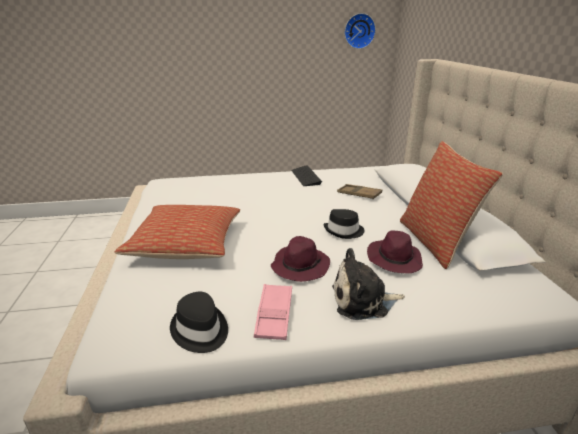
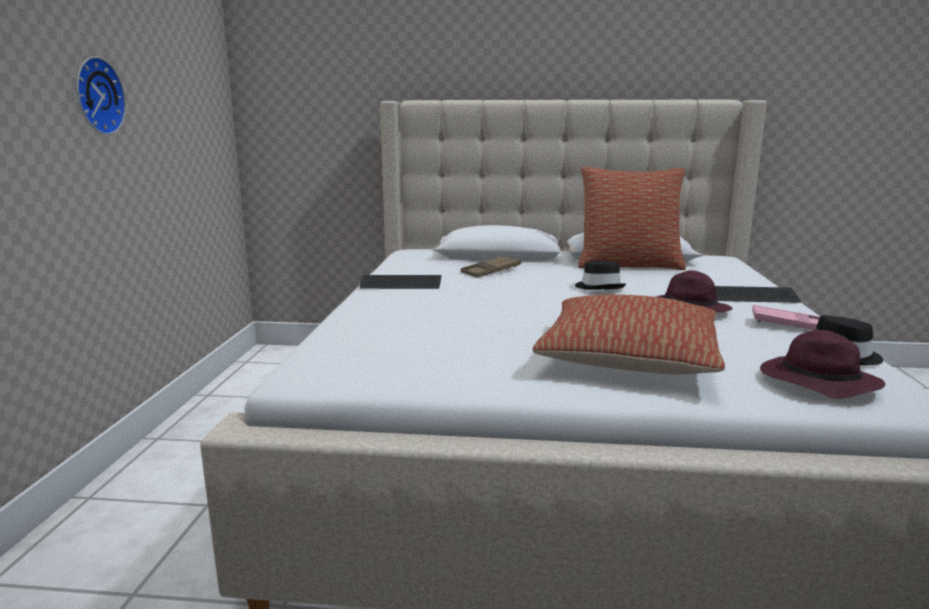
camera: 75 degrees left, 10 degrees down
(359, 31) = (198, 66): wall clock -> wall clock (96, 96)
(363, 301) = (751, 297): plush toy -> keyboard
(394, 259) = (667, 280): purple hat -> purple hat (816, 383)

